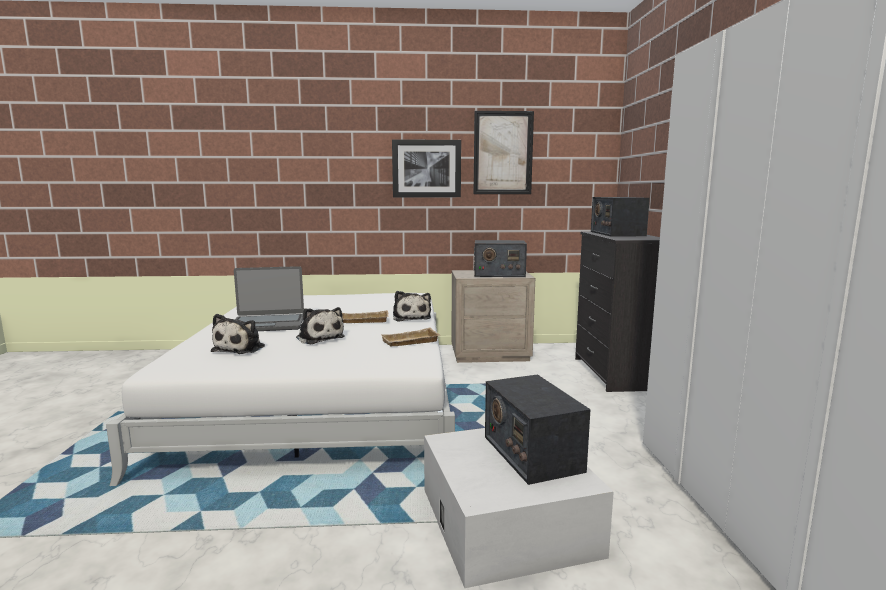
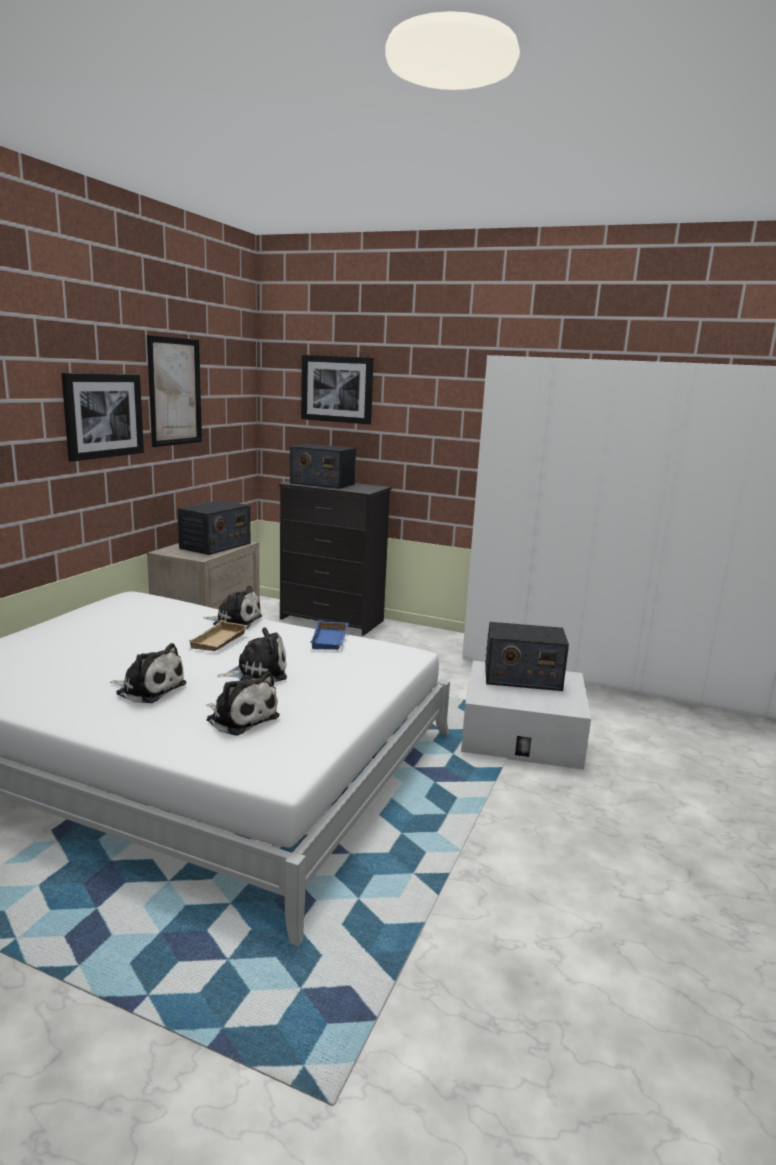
camera: 65 degrees left, 5 degrees up
(268, 324) = (148, 689): laptop -> plush toy
(410, 342) = (331, 640): beige tray -> blue tray
(655, 140) = (337, 389): none -> picture

